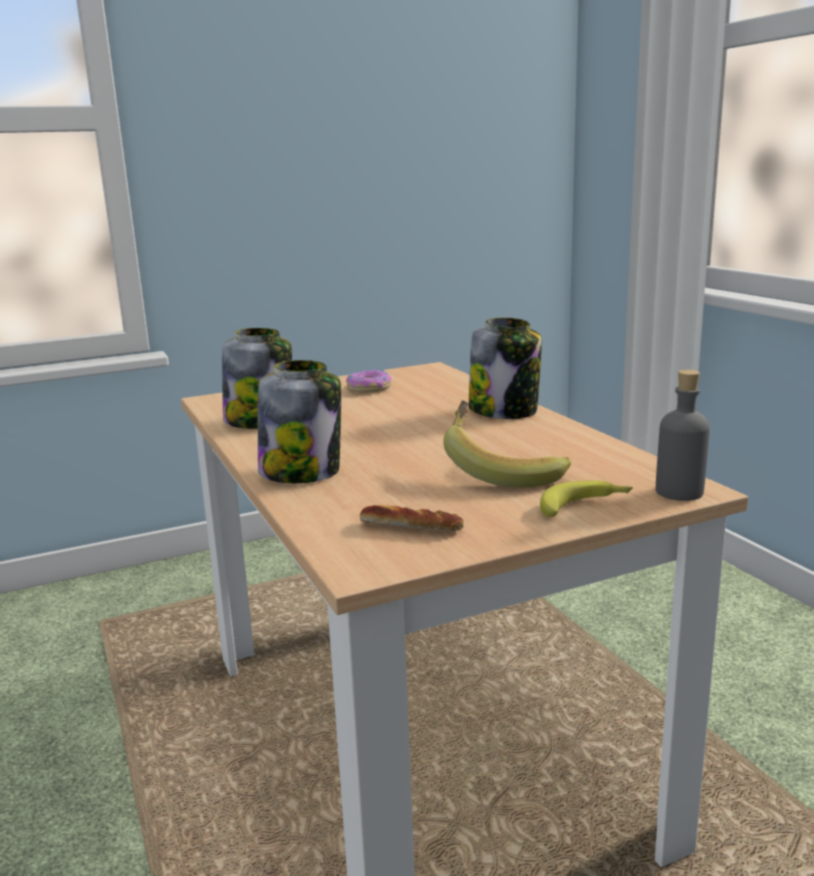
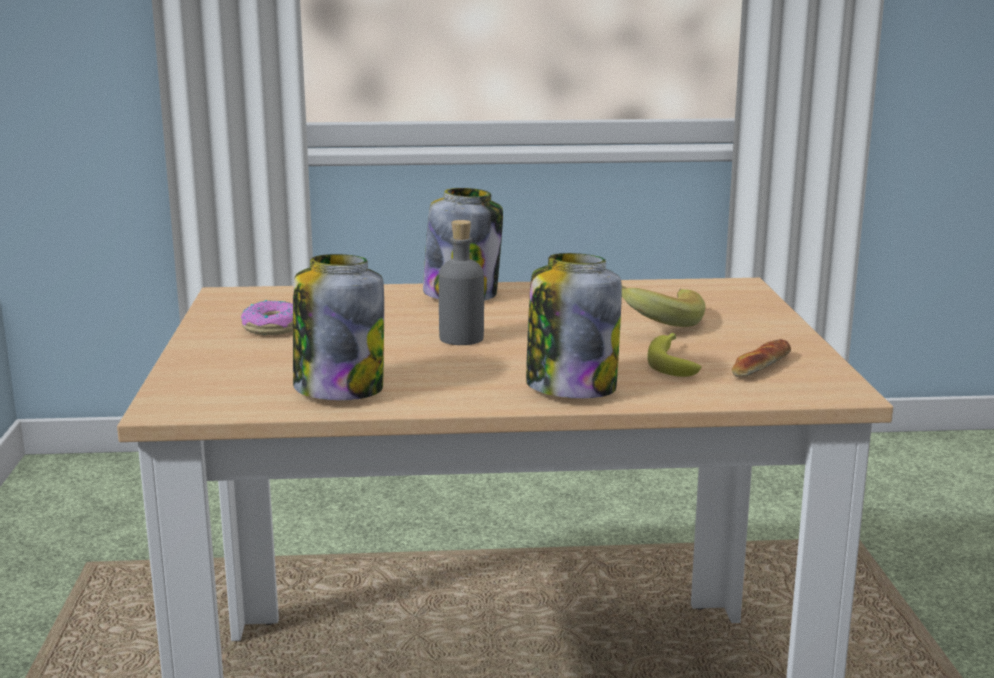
camera: 70 degrees left, 0 degrees up
(585, 506) = (752, 314): banana -> banana (673, 361)
(679, 492) = (741, 288): grey bottle -> grey bottle (461, 338)

